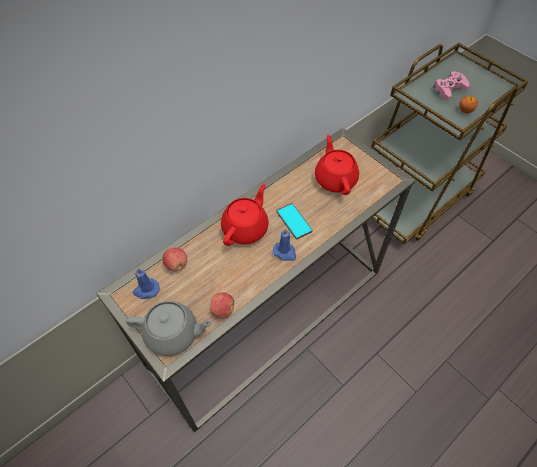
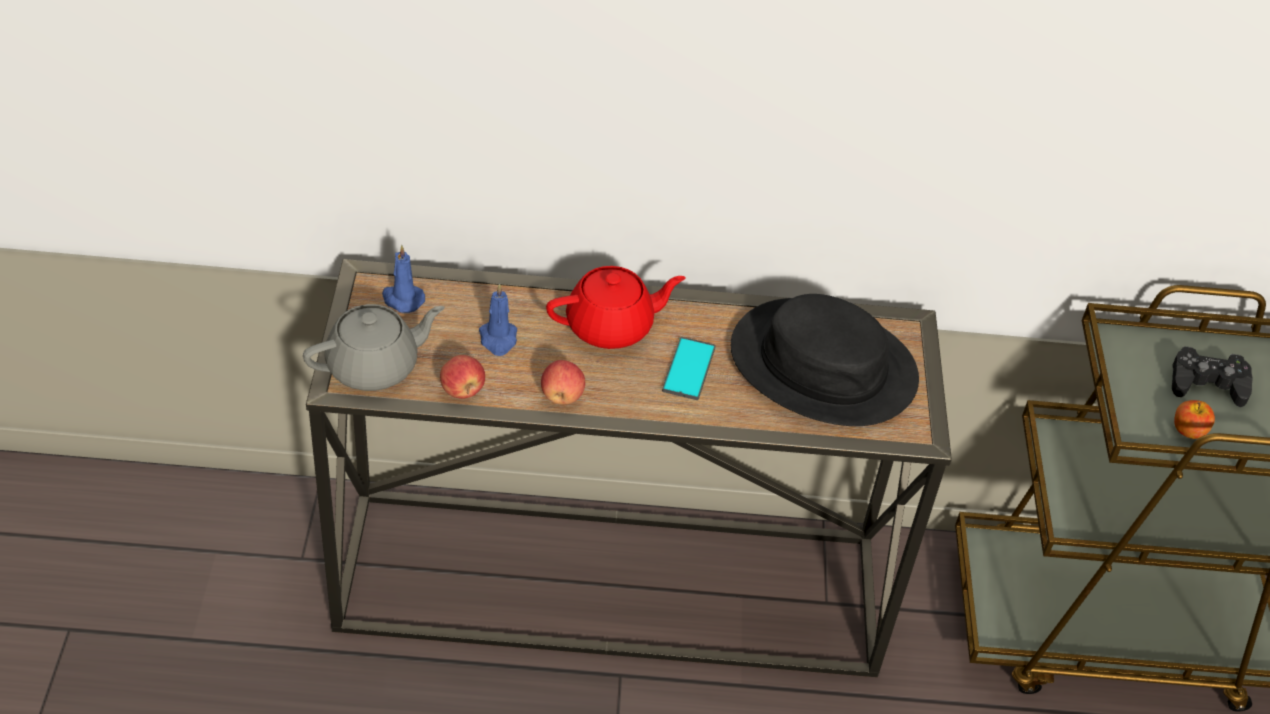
camera: 40 degrees right, 10 degrees down
(173, 334) = (374, 367): grey teapot -> grey teapot turned 75 degrees counterclockwise
(176, 264) = (470, 300): apple -> apple (562, 396)
(285, 252) = (625, 393): blue candle -> blue candle (498, 339)
(335, 179) = (823, 364): red teapot -> black hat
(449, 89) = (1207, 383): pink game controller -> black game controller

